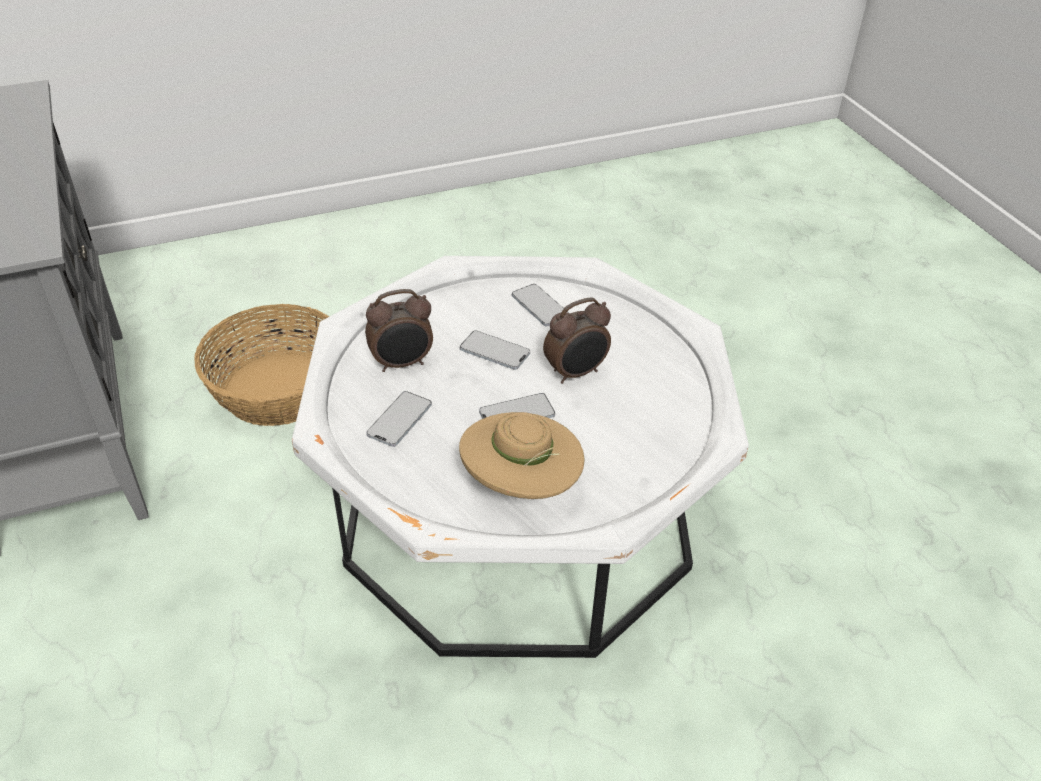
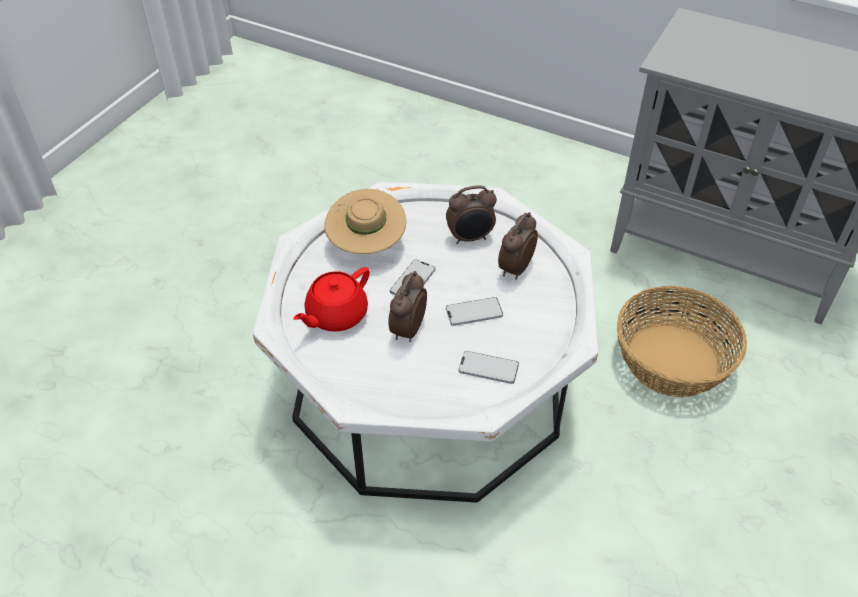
camera: 140 degrees right, 5 degrees up
(399, 420) = (470, 238): phone -> alarm clock
(635, 428) = (335, 315): none -> red teapot

